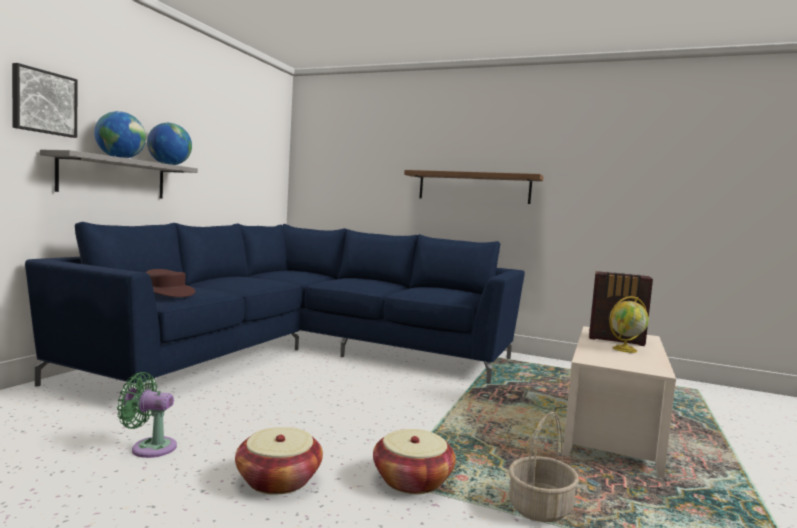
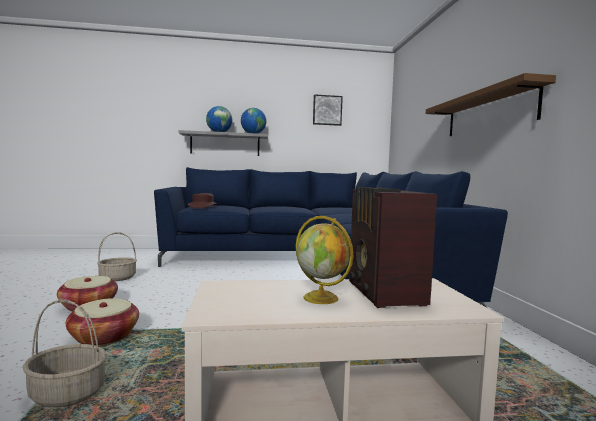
camera: 60 degrees right, 0 degrees up
(44, 102) = (184, 108): picture -> picture (327, 110)
(149, 447) = (117, 278): green fan -> basket

